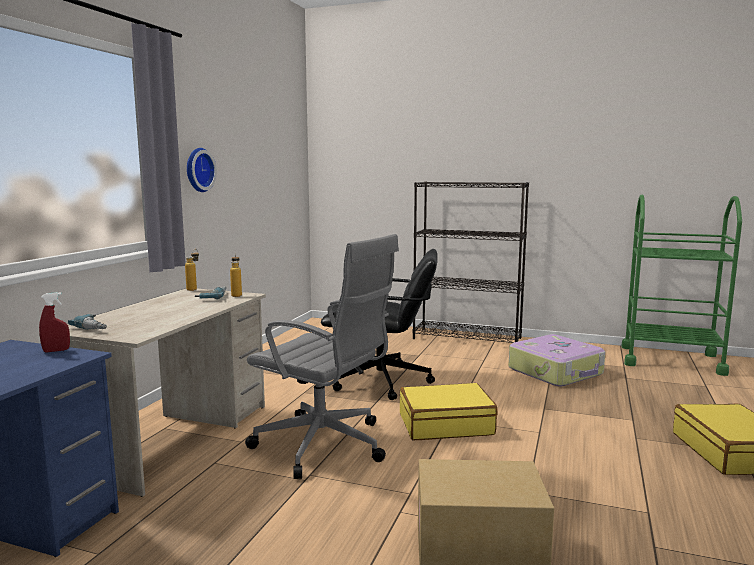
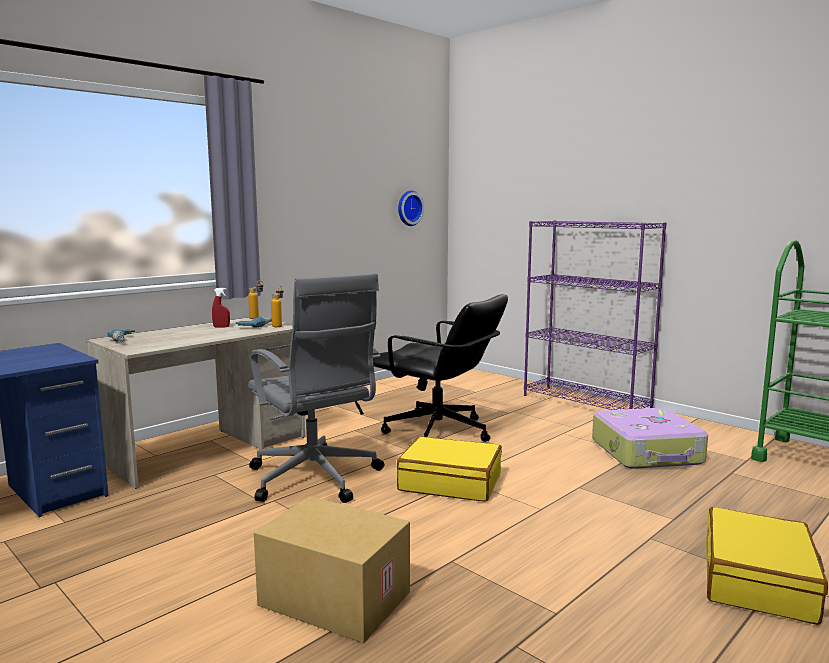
camera: 25 degrees right, 0 degrees up
(56, 350) = (68, 353): red spray bottle -> red spray bottle (221, 327)
(198, 170) = (289, 207): wall clock -> wall clock (408, 208)
(467, 338) = (586, 403): black bookcase -> purple bookcase

